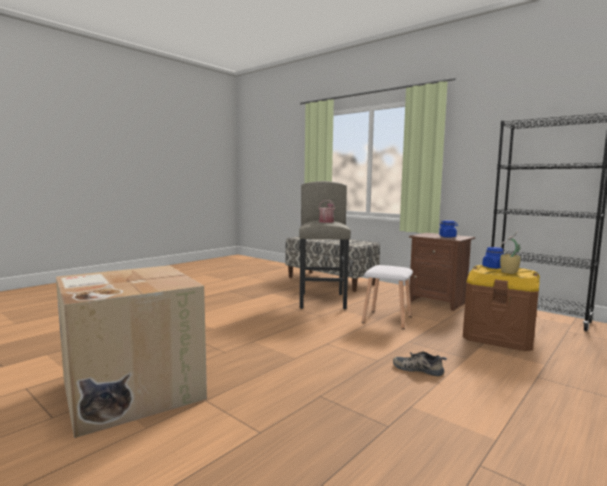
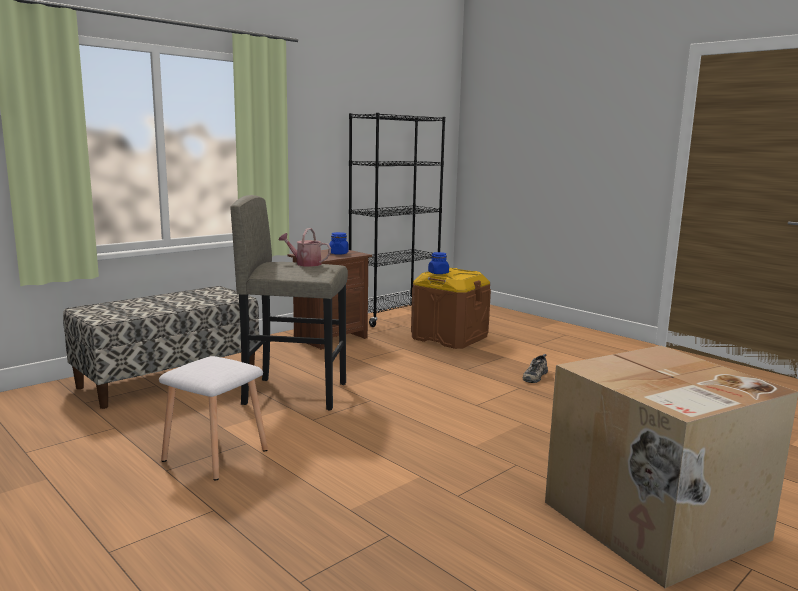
camera: 85 degrees left, 5 degrees up
(387, 320) = (394, 369): white stool -> white stool (217, 455)
(508, 272) = (461, 273): potted plant -> none

